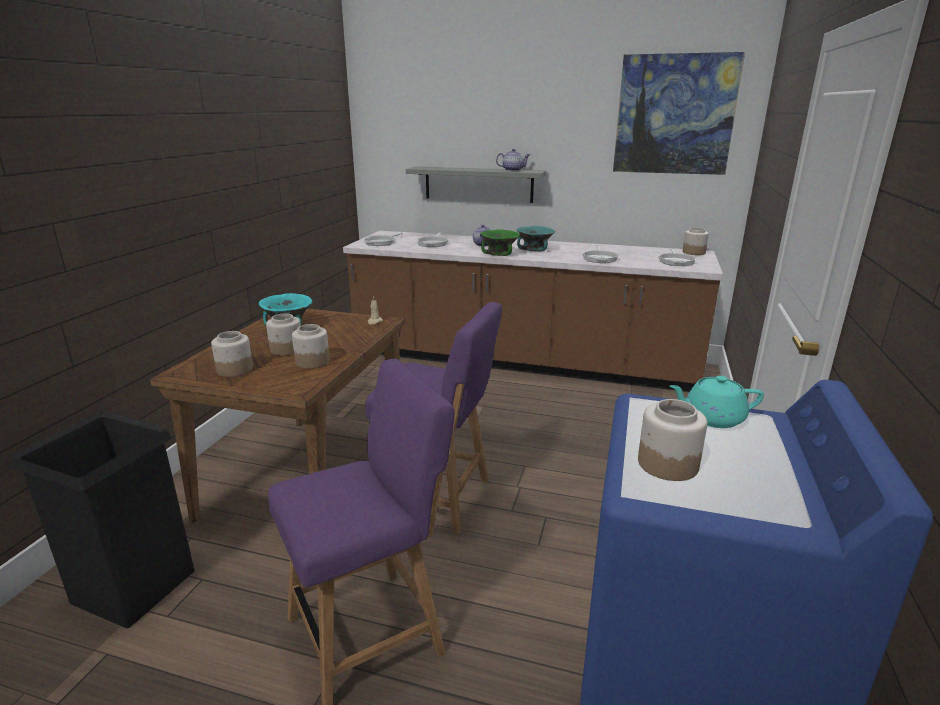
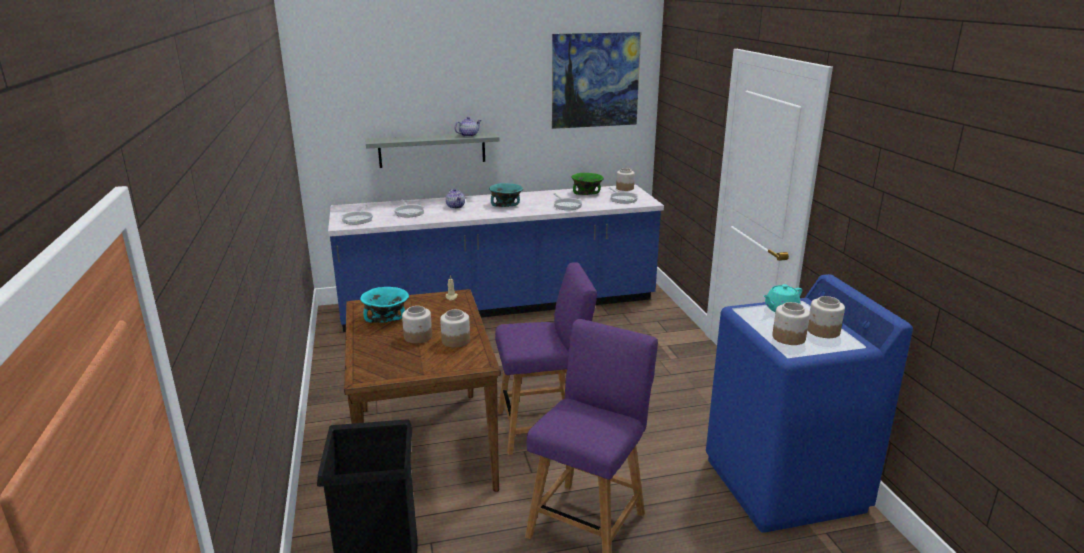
camera: 30 degrees left, 0 degrees up
(234, 370) = (404, 363): jar -> jar (823, 331)
(499, 254) = (484, 214): green bowl -> green bowl (586, 193)
(521, 361) = (499, 305): brown counter -> blue counter

